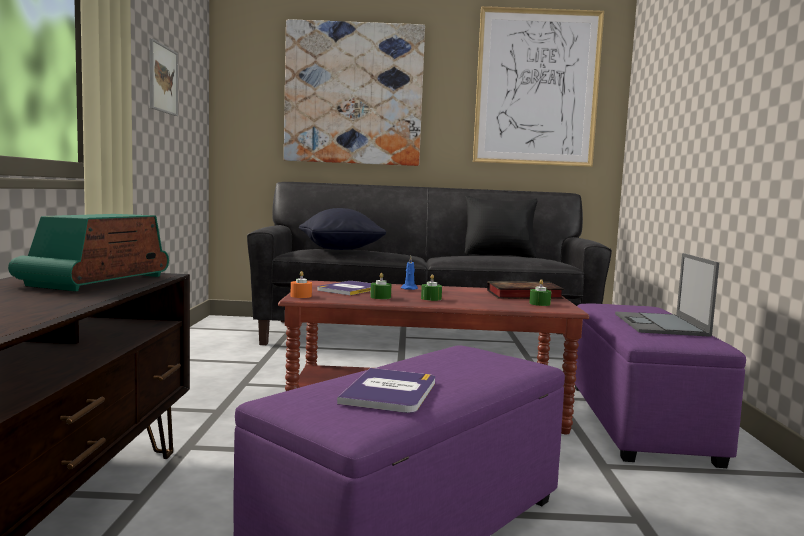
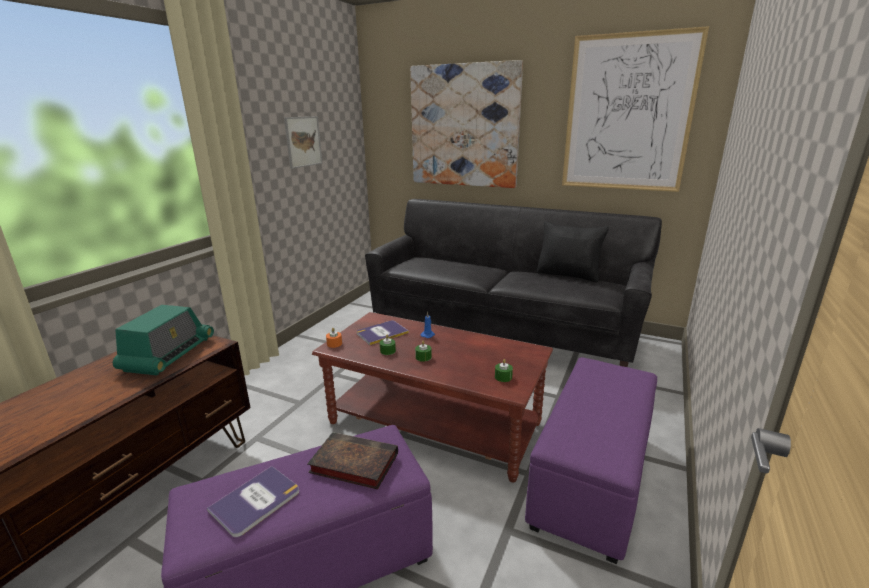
camera: 25 degrees right, 15 degrees up
(96, 281) = (168, 355): radio -> radio turned 150 degrees clockwise
(340, 250) = (433, 266): black pillow -> none
(522, 295) = (508, 357): book -> book (352, 463)
(661, 325) = (602, 418): laptop -> none

